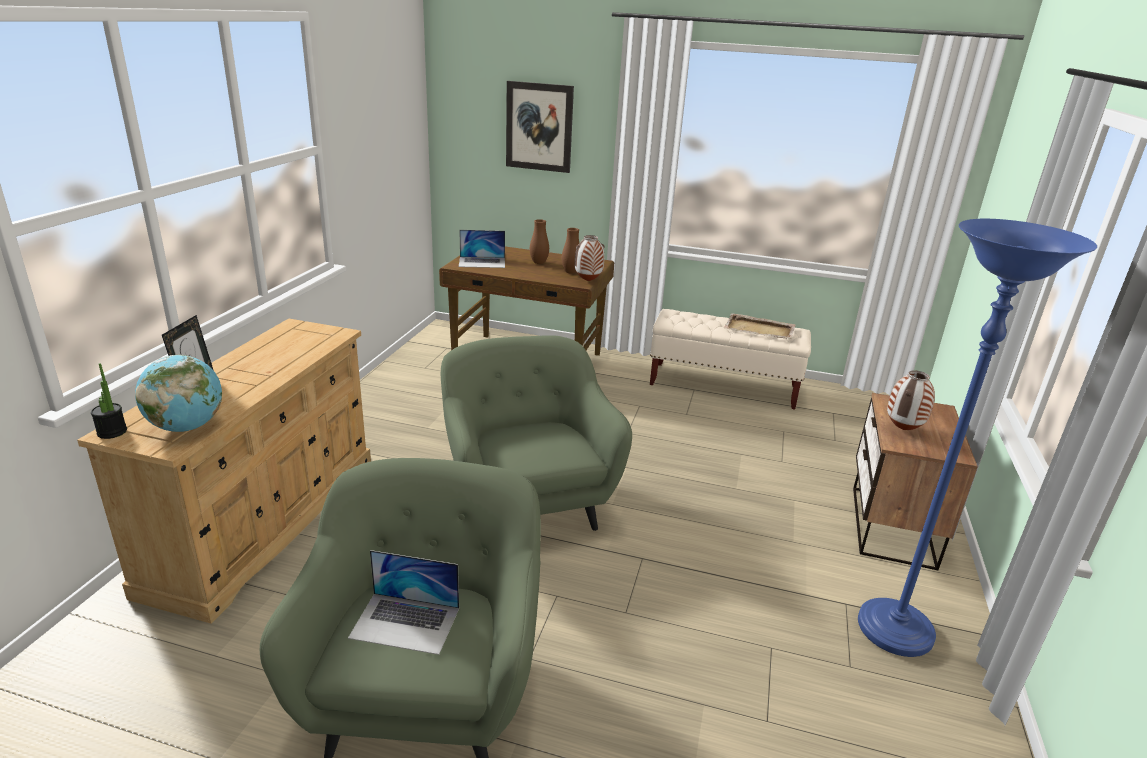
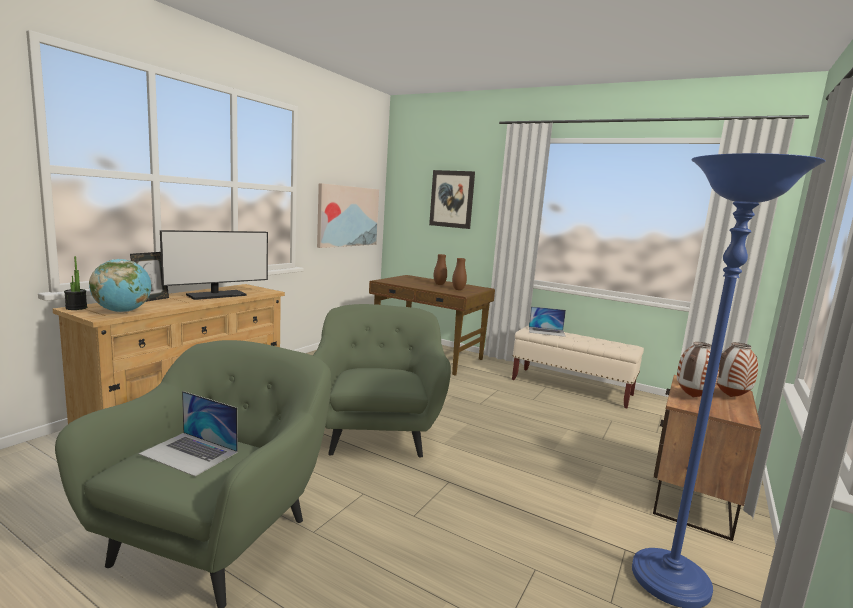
camera: 15 degrees right, 15 degrees down
(276, 358) = (216, 295): none -> monitor
(387, 167) = (348, 216): none -> picture
(482, 262) = (400, 281): laptop -> laptop (546, 331)
(587, 281) = (467, 294): vase -> vase (730, 397)
(760, 329) = (599, 341): beige tray -> none

